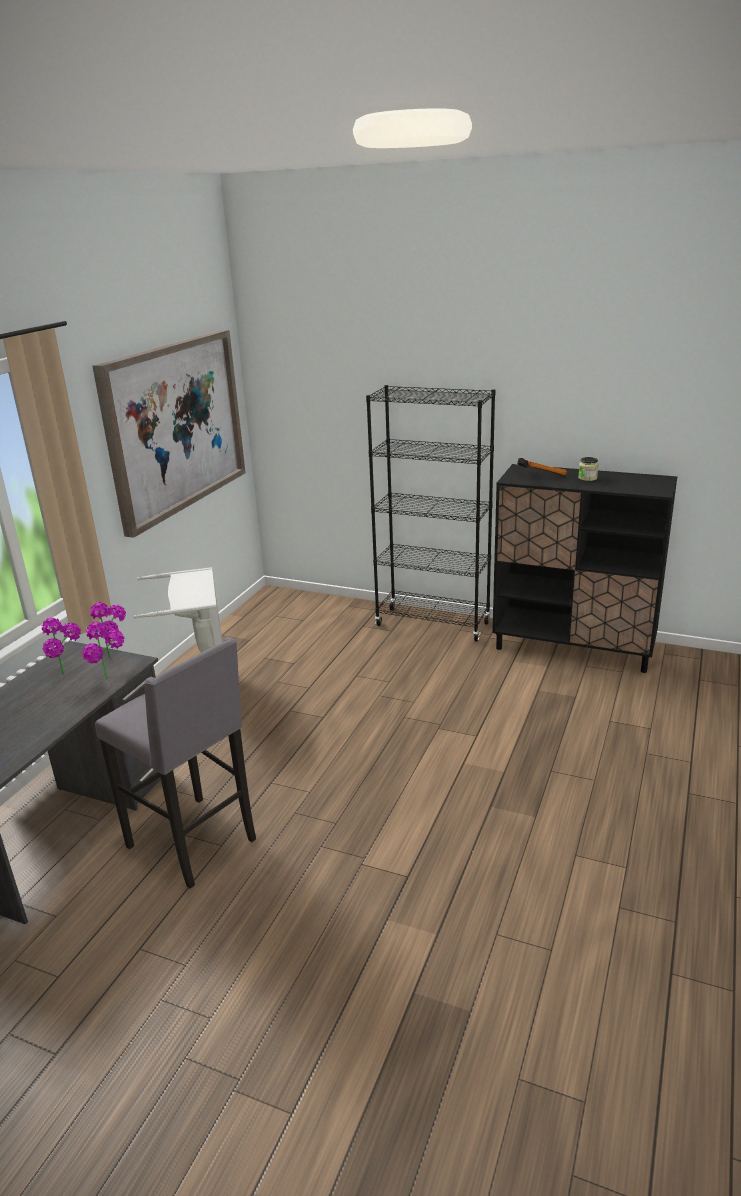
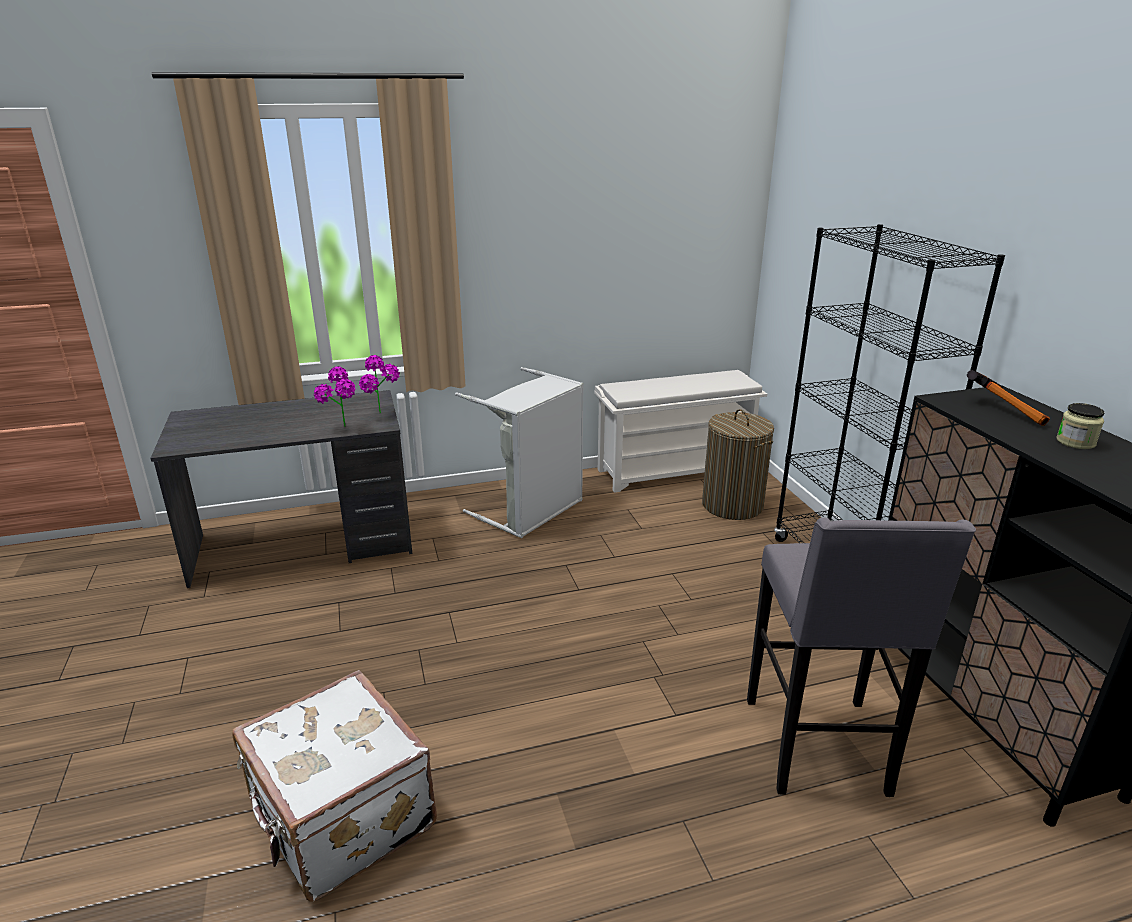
camera: 50 degrees right, 0 degrees up
(69, 675) = (337, 412): potted plant -> none
(175, 426) = (628, 225): picture -> none
(195, 843) = (331, 615): grey stool -> grey stool (819, 749)
(250, 619) = (675, 470): none -> white shoe rack
(321, 620) = (732, 505): none -> laundry basket
(422, 907) = (340, 818): none -> white suitcase

